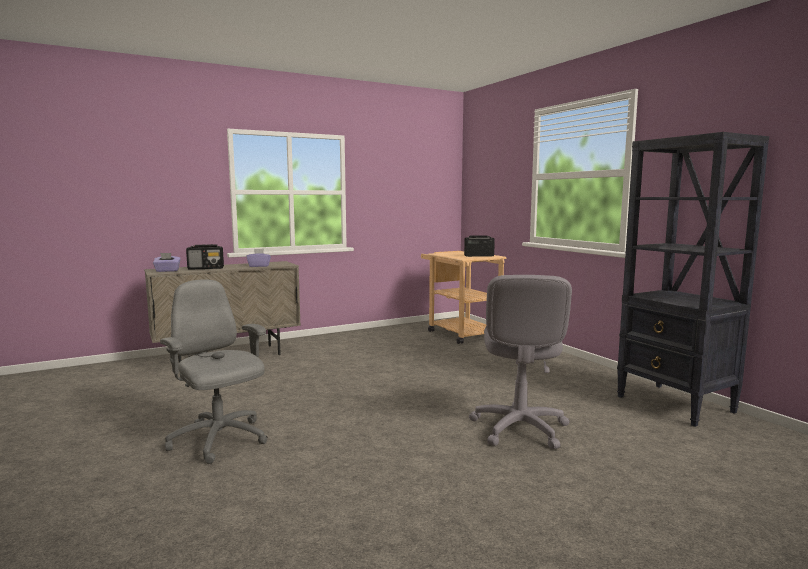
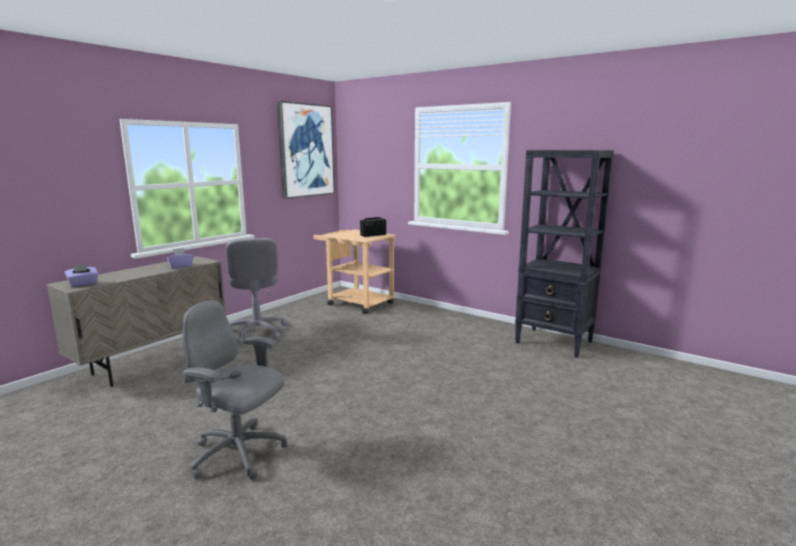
camera: 25 degrees left, 5 degrees up
(206, 268) = (125, 275): radio -> none
(422, 164) = (305, 150): none -> picture
(519, 428) = (474, 383): grey office chair -> grey office chair (257, 331)

